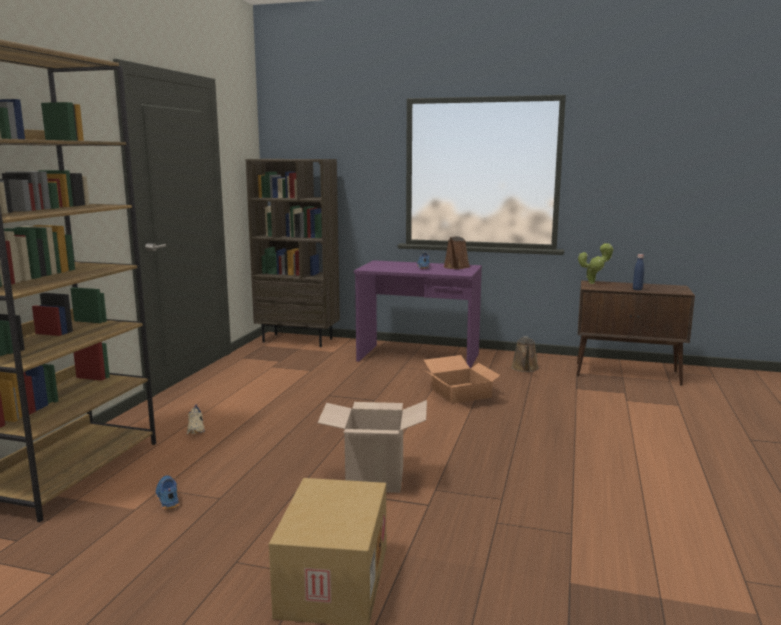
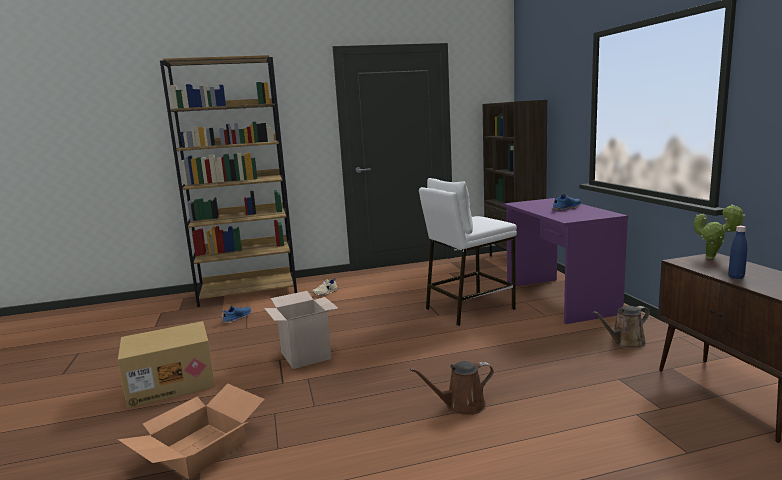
camera: 60 degrees right, 0 degrees up
(382, 387) = (468, 309): none -> white stool
(456, 267) = (590, 213): brown watering can -> brown watering can (461, 406)
(462, 393) = (506, 336): cardboard box -> cardboard box (199, 450)

